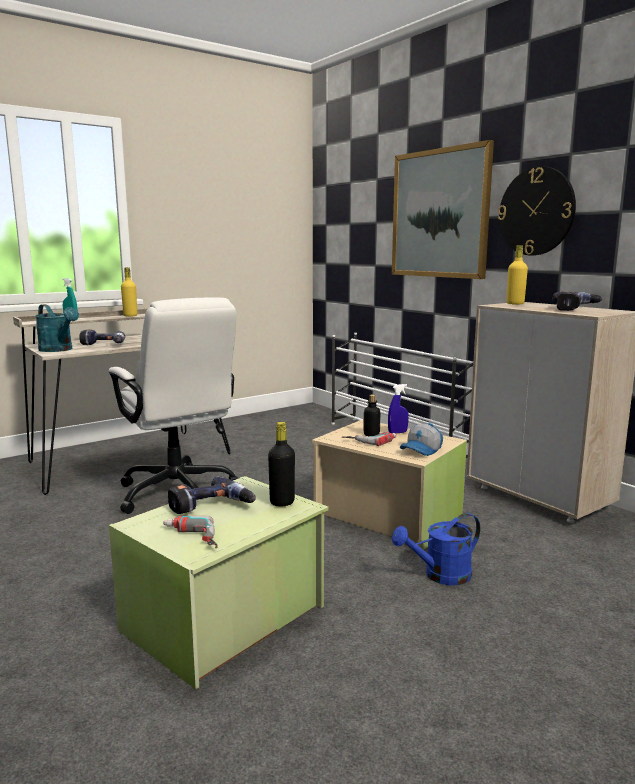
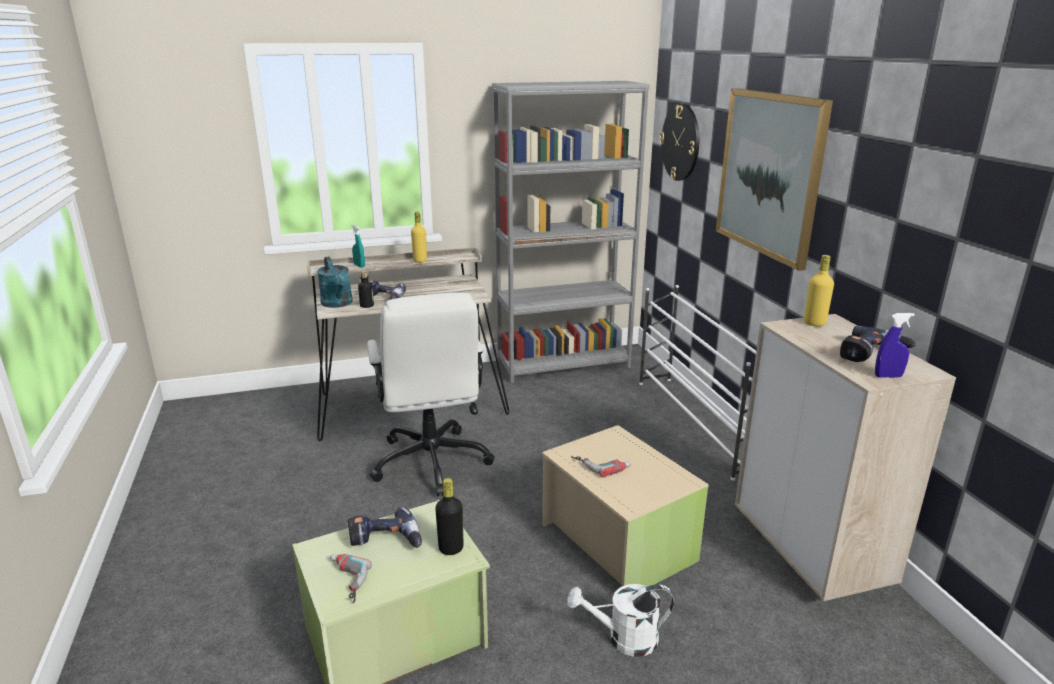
camera: 20 degrees right, 10 degrees up
(258, 420) = (563, 364): none -> grey bookcase
(371, 434) = (609, 455): bottle -> bottle (367, 306)
(397, 432) = (639, 457): blue spray bottle -> blue spray bottle (888, 376)
(422, 450) = (644, 494): cap -> none
(440, 576) = (623, 639): blue watering can -> white watering can
(536, 211) = (866, 207): wall clock -> wall clock (681, 142)

